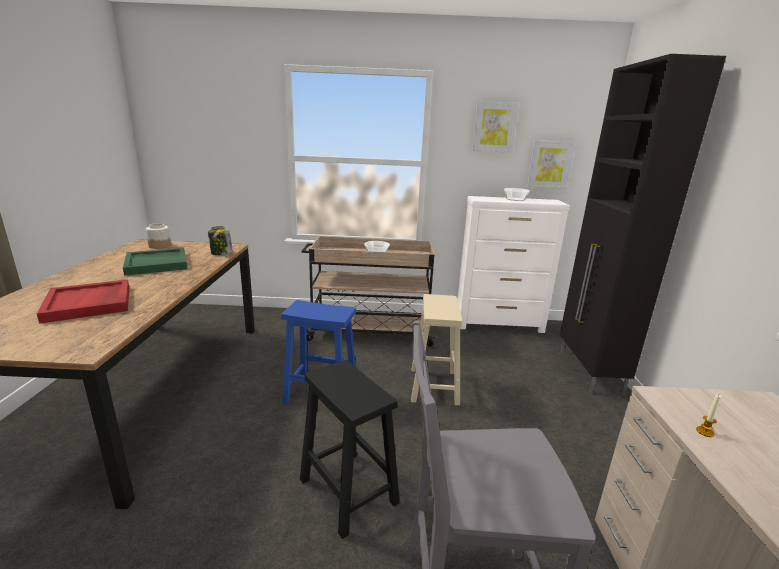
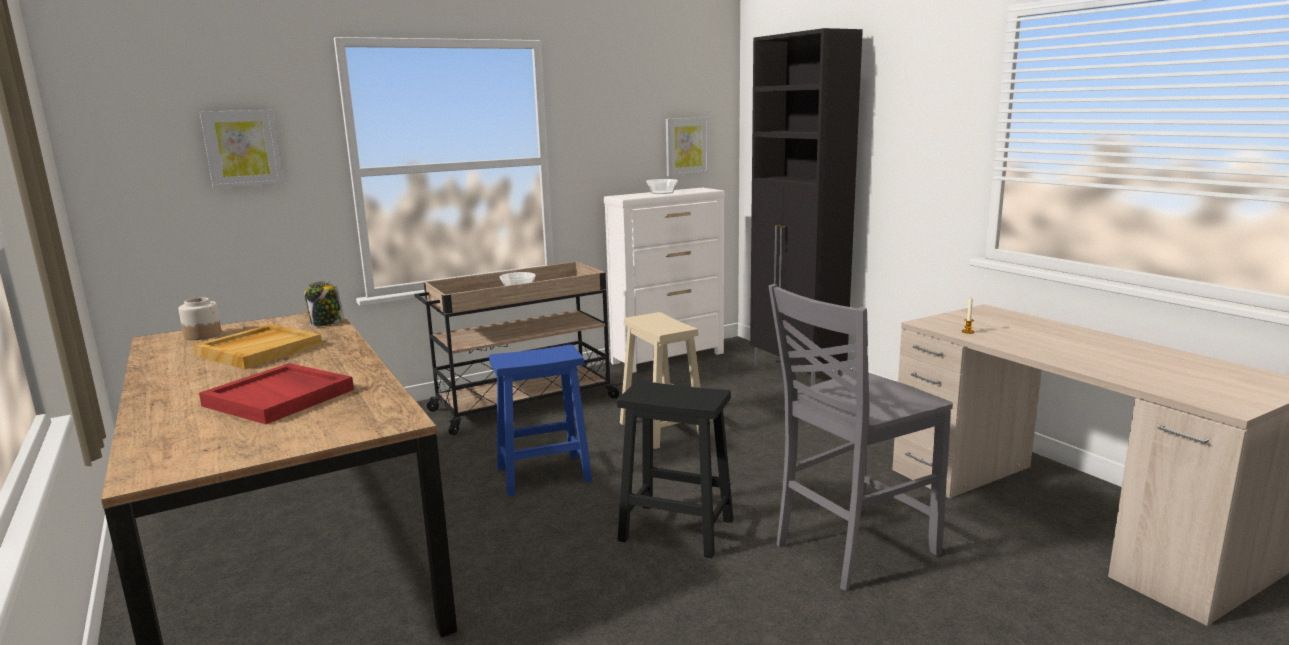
camera: 30 degrees left, 5 degrees down
(157, 263) = (260, 350): green tray -> beige tray
(494, 127) = (621, 106): picture -> picture (242, 148)

